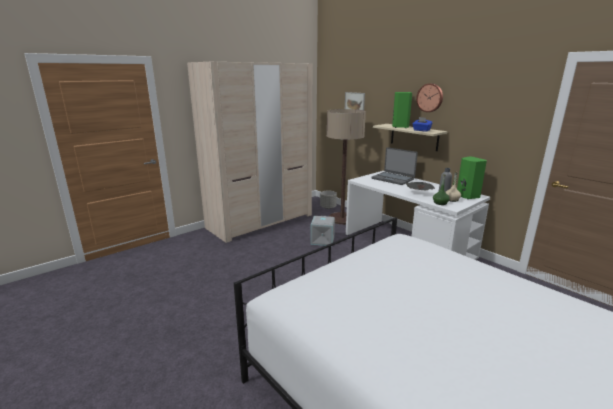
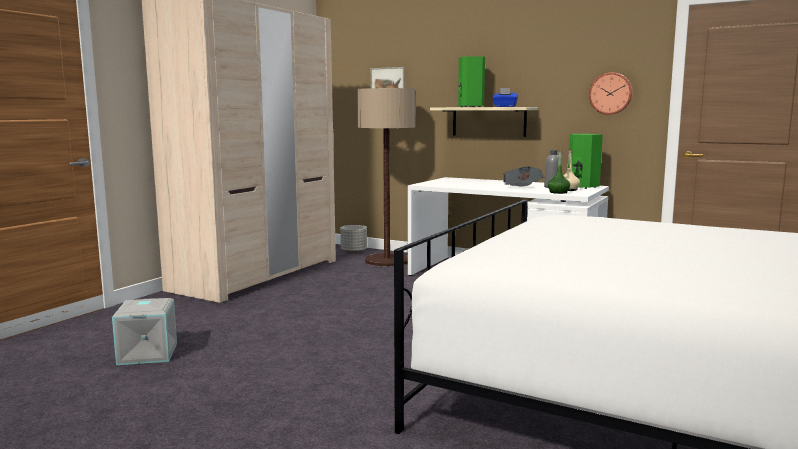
camera: 20 degrees left, 10 degrees down
(323, 240) = (379, 284): grey storage box -> grey storage box (149, 354)
(393, 179) = (469, 181): laptop -> none
(430, 97) = (508, 64): wall clock -> wall clock (610, 93)

